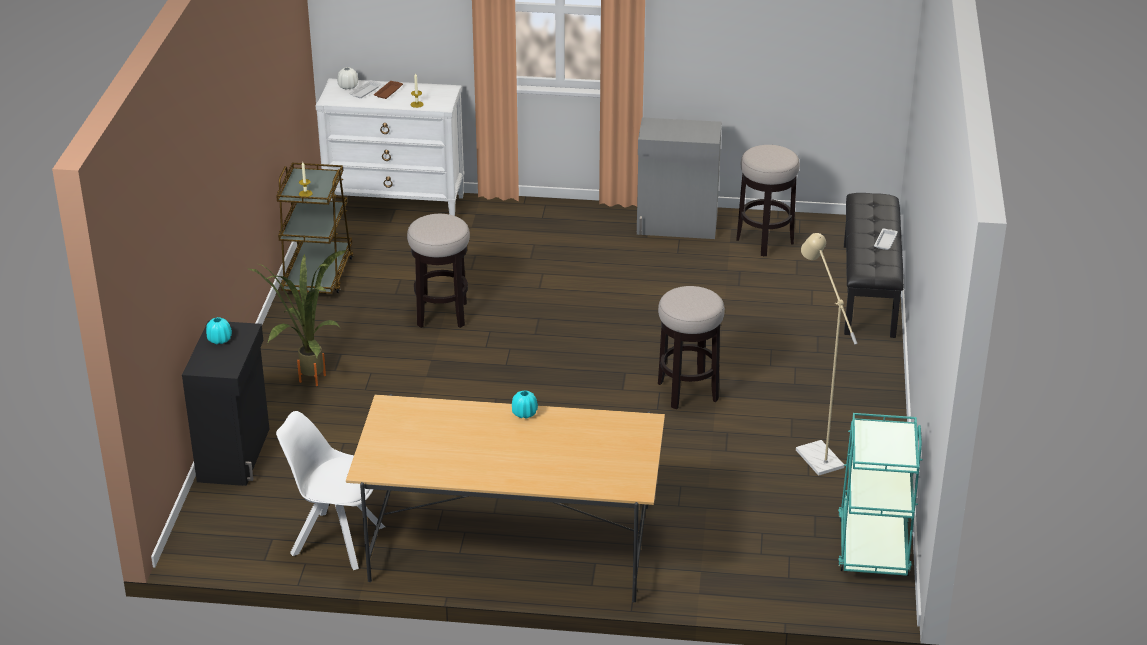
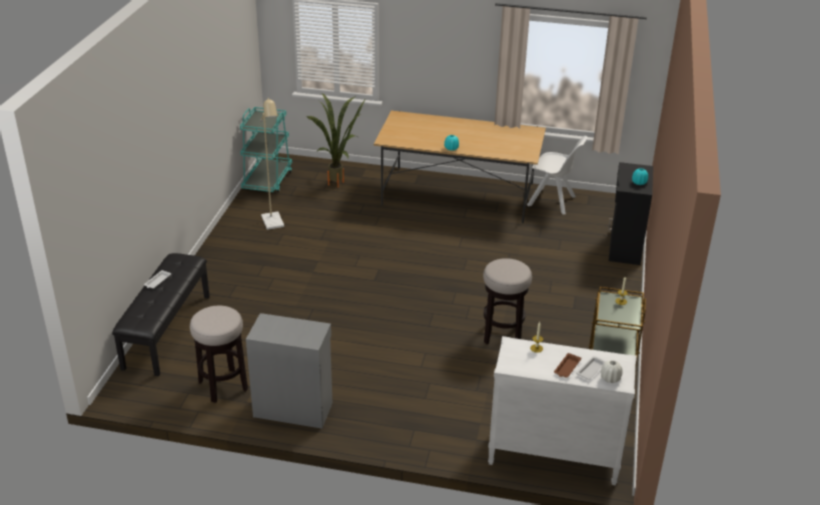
camera: 175 degrees left, 0 degrees up
(306, 382) = (592, 289): potted plant -> potted plant (339, 182)
(687, 392) = (336, 265): stool -> none

